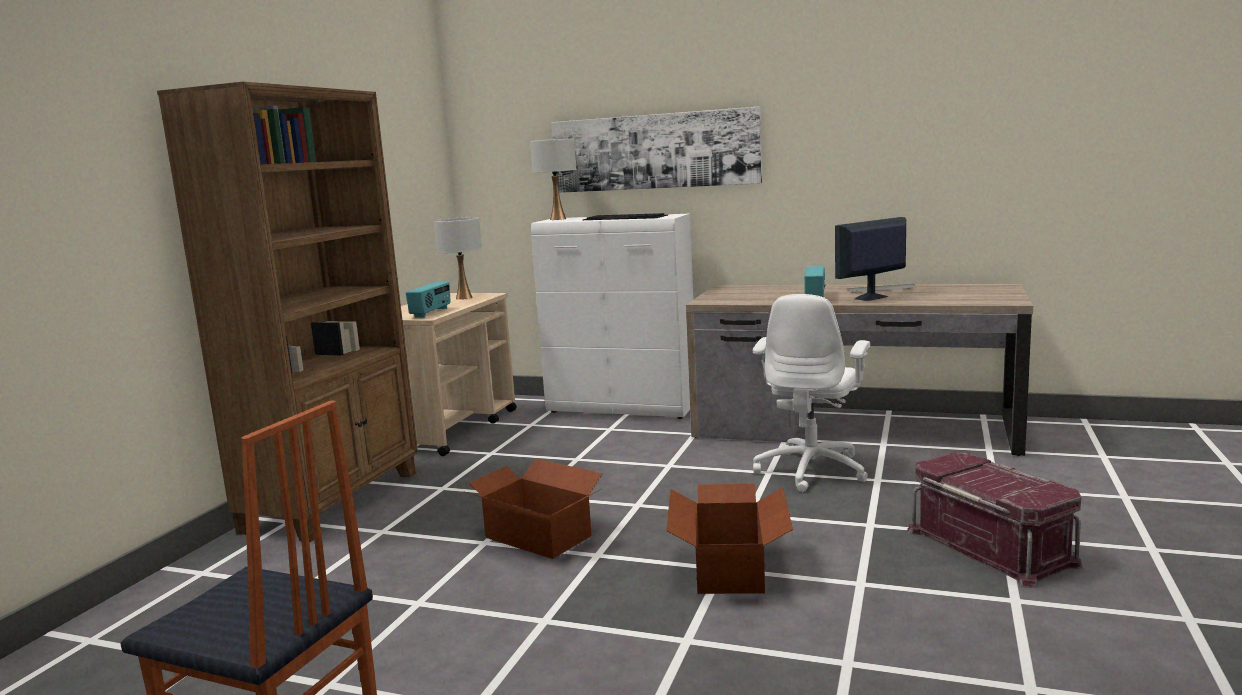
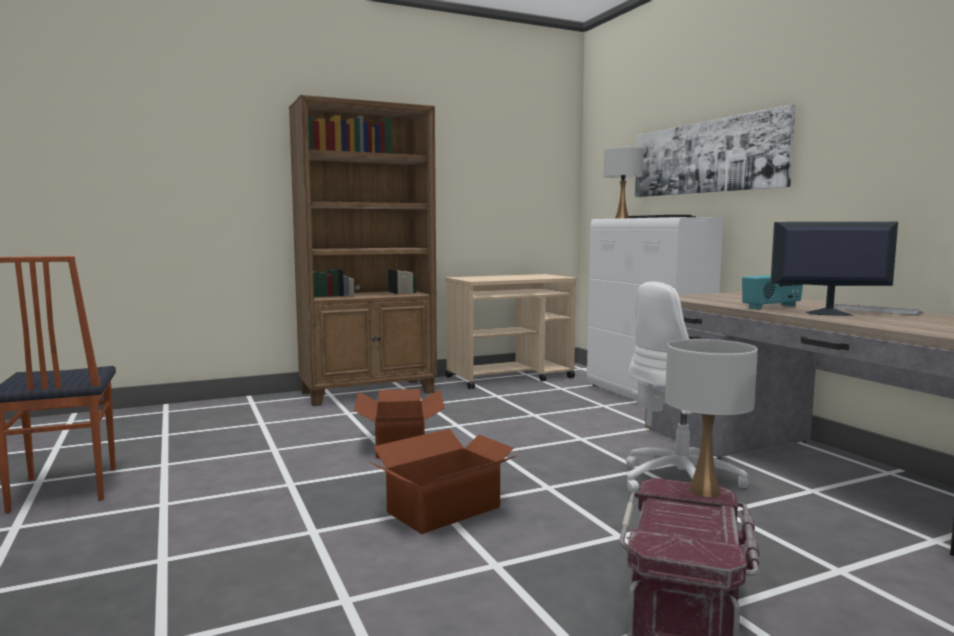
camera: 45 degrees right, 5 degrees down
(431, 313) = (487, 279): radio -> none
(464, 298) = (540, 276): white table lamp -> white table lamp (704, 491)

